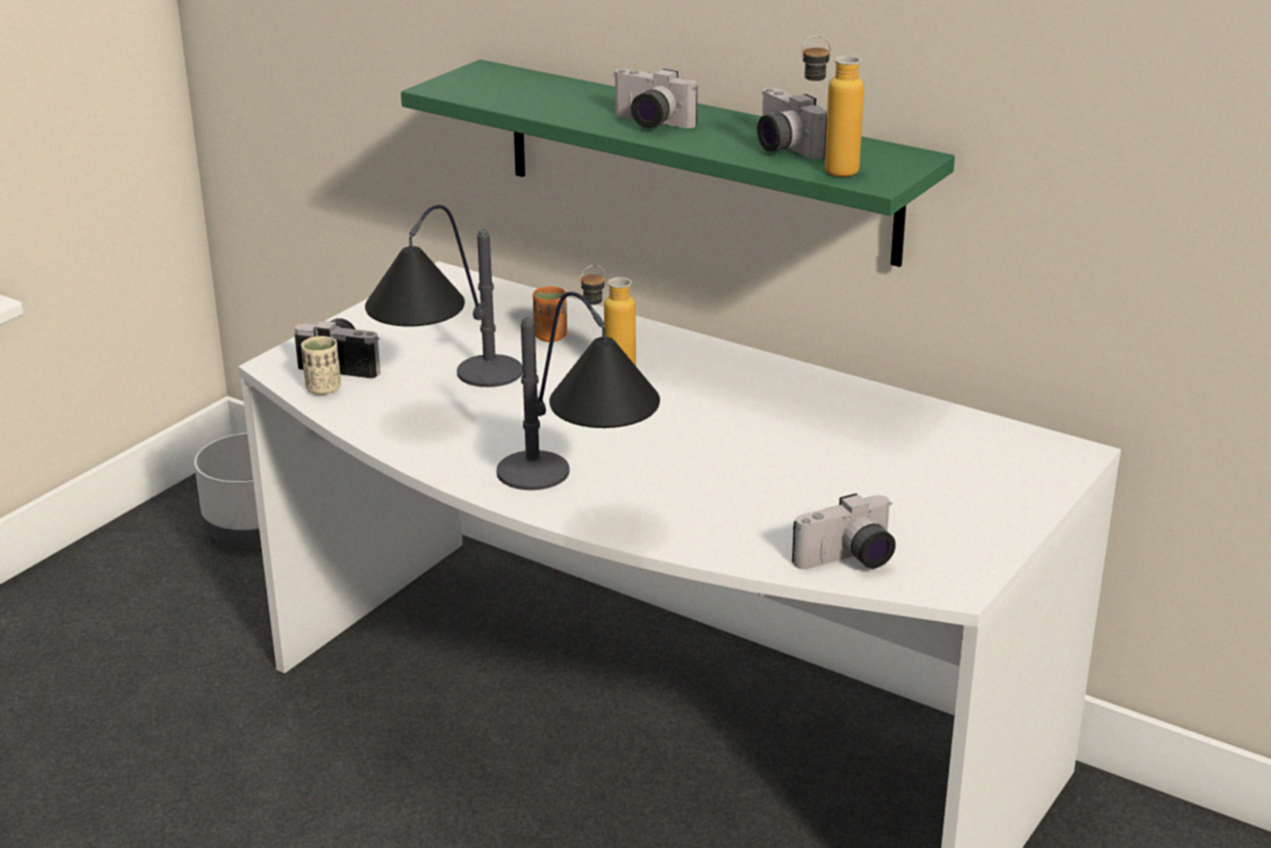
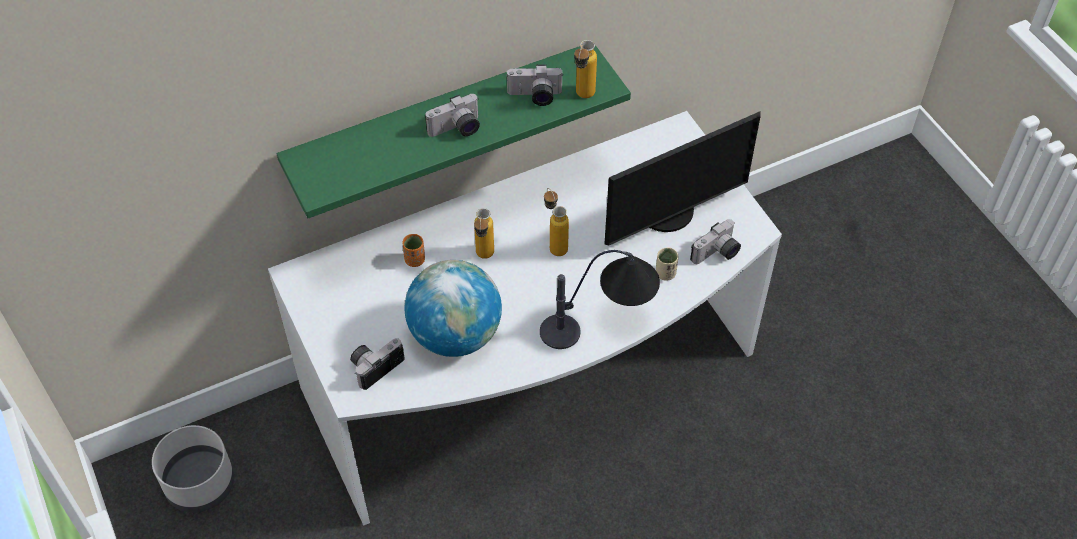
camera: 60 degrees left, 25 degrees up
(323, 389) = (400, 386): beige cup -> beige cup (665, 273)
(448, 399) = (455, 335): table lamp -> globe
(696, 421) = (554, 244): none -> bottle
(849, 561) = (717, 254): camera -> camera turned 45 degrees clockwise
(877, 494) = (669, 214): none -> monitor

